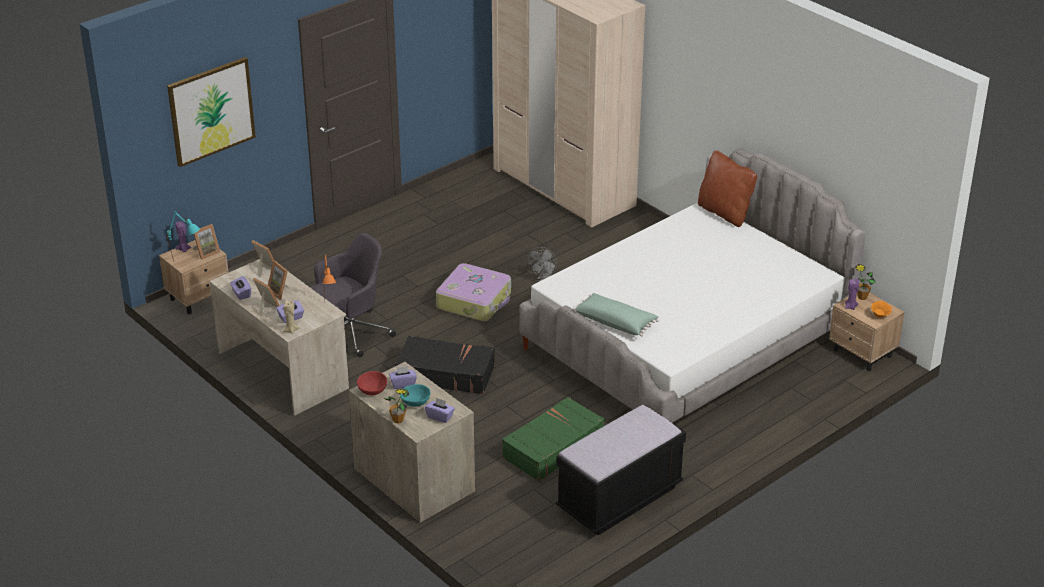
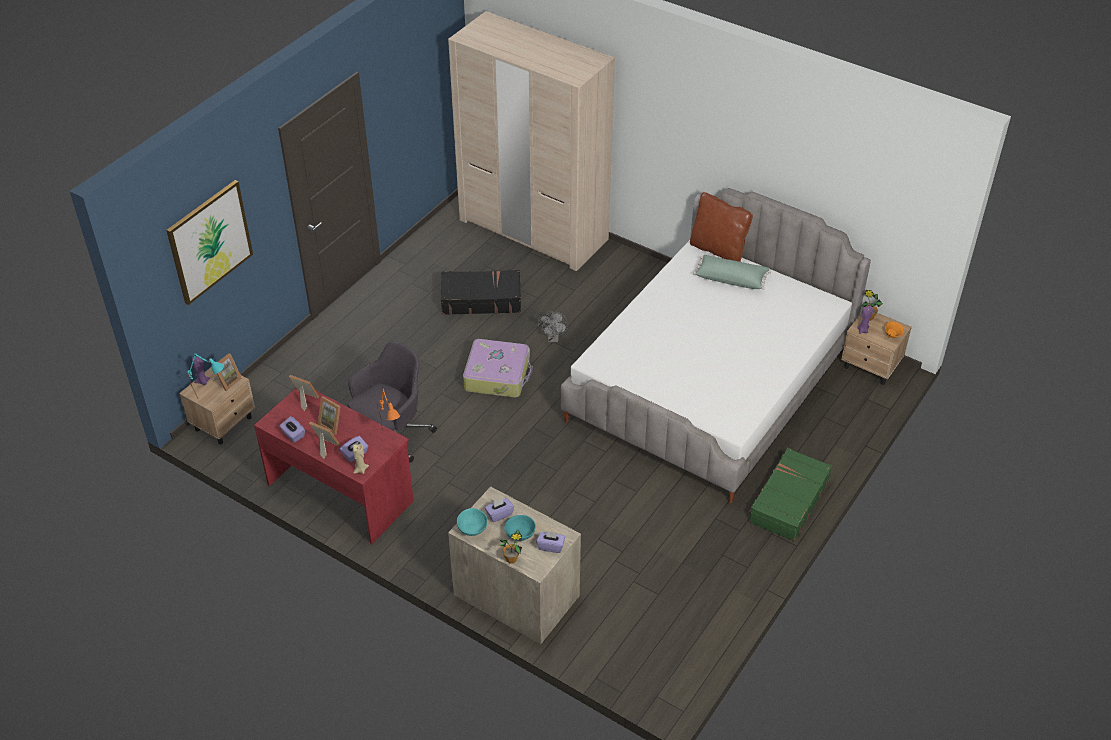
camera: 15 degrees left, 10 degrees up
(283, 370) = (341, 492): beige desk -> red desk
(372, 390) = (472, 528): red bowl -> turquoise bowl
(445, 374) = (501, 465): black suitcase -> black suitcase (481, 299)
(552, 447) = (633, 529): green suitcase -> green suitcase (788, 501)
(615, 322) = (667, 394): green pillow -> green pillow (731, 278)
(619, 498) = (717, 574): black bench -> none

